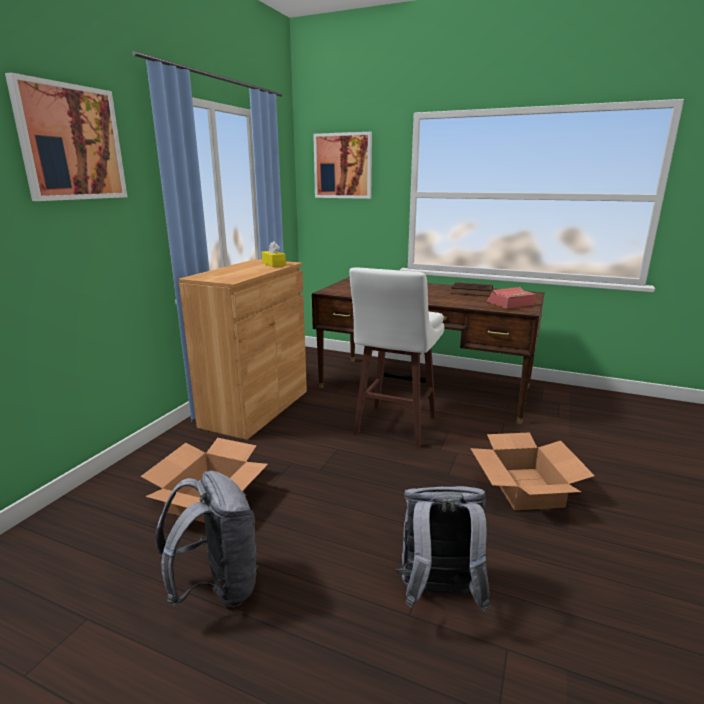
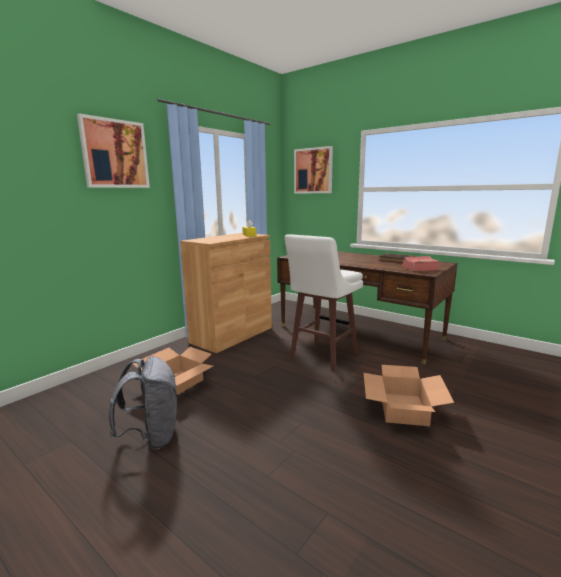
camera: 15 degrees right, 5 degrees down
(438, 595) = (295, 468): grey backpack -> none

